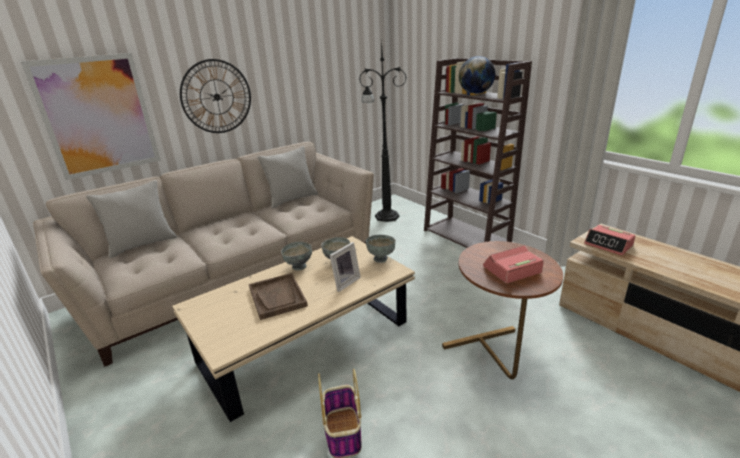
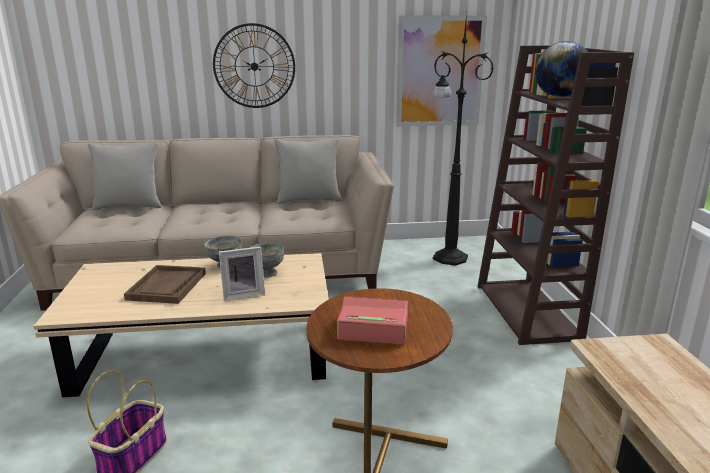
camera: 30 degrees right, 5 degrees down
(98, 116) = (129, 69): picture -> picture (439, 72)
(381, 258) = (314, 284): grey bowl -> none
(608, 245) = (628, 364): alarm clock -> none

